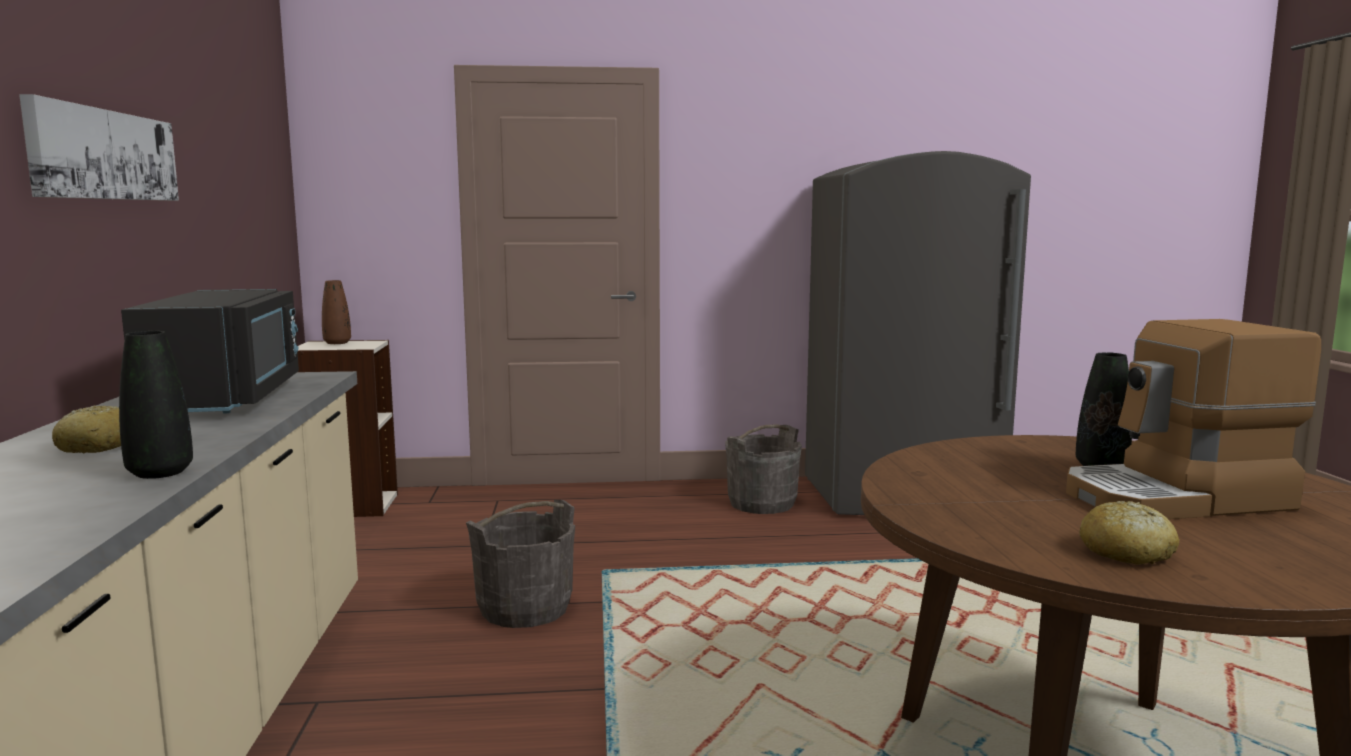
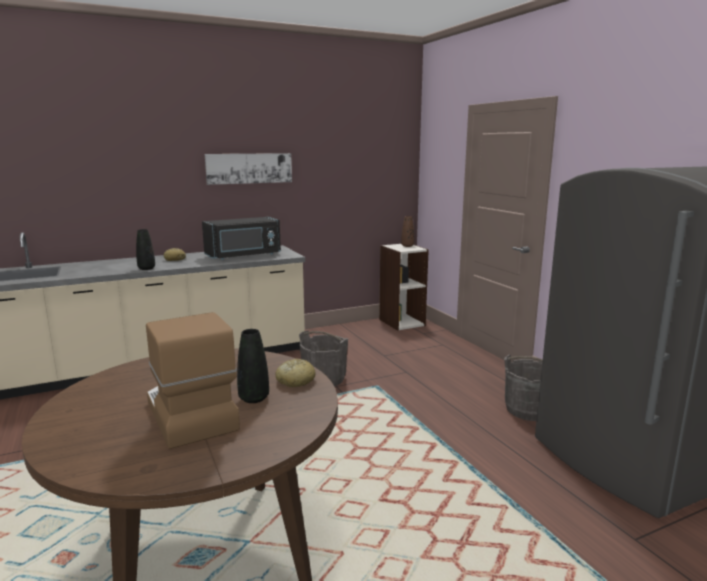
camera: 70 degrees right, 5 degrees up
(1126, 552) = (102, 397): bread -> bread (295, 381)

